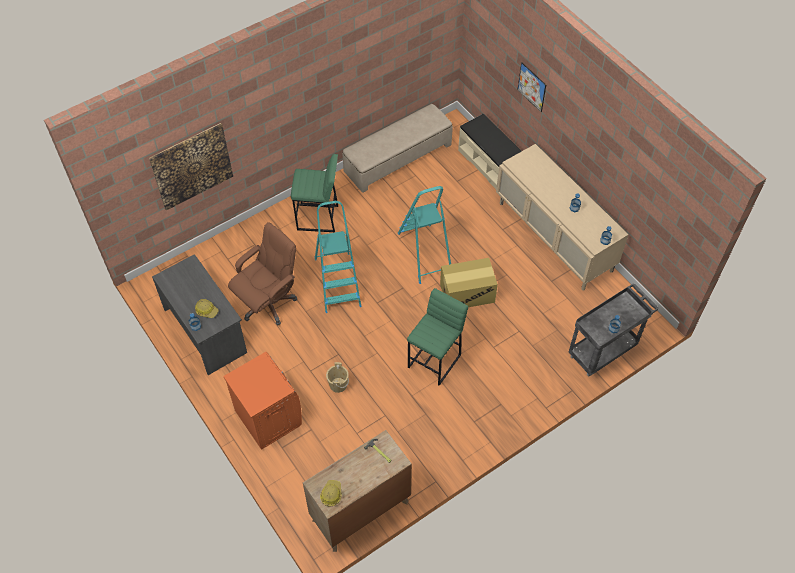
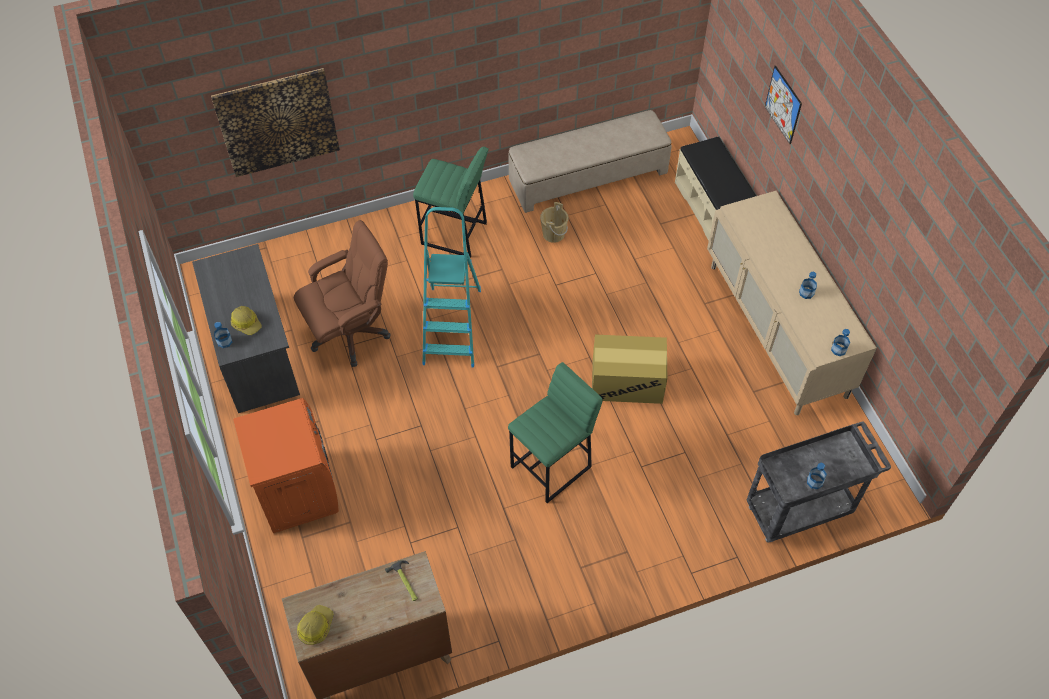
camera: 15 degrees right, 0 degrees up
(338, 384) = (407, 468): beige bucket -> beige bucket (553, 234)
(424, 252) = (584, 312): turquoise step ladder -> none

